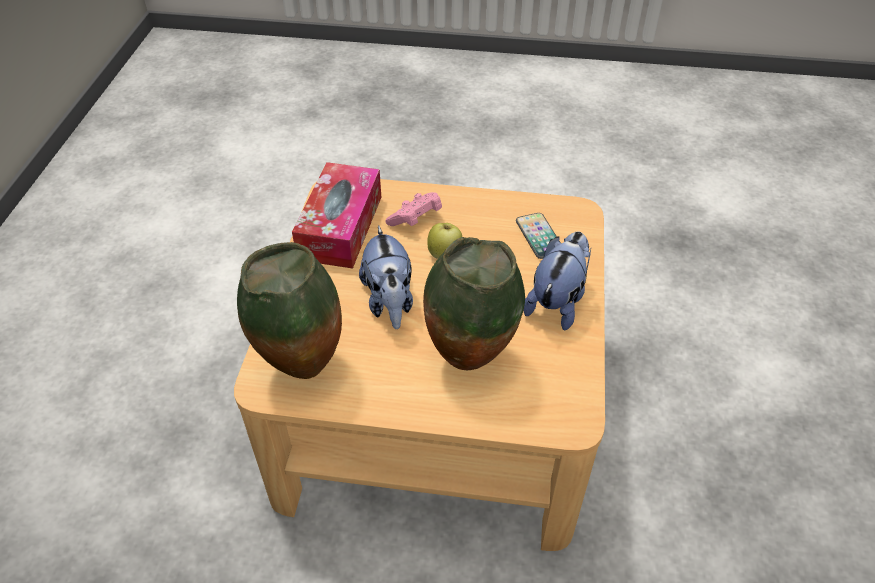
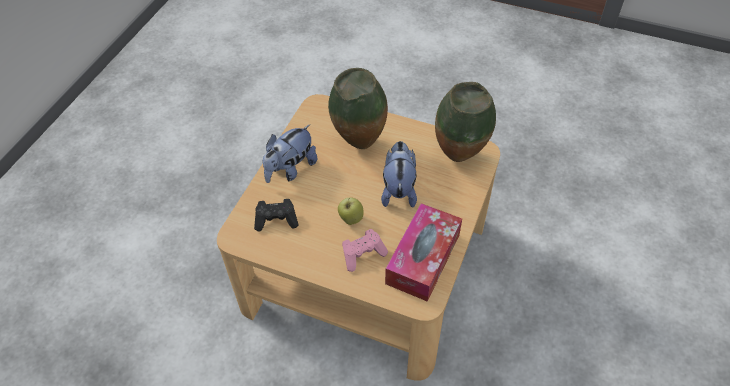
camera: 165 degrees left, 5 degrees up
(539, 236) = (276, 220): phone -> black game controller

